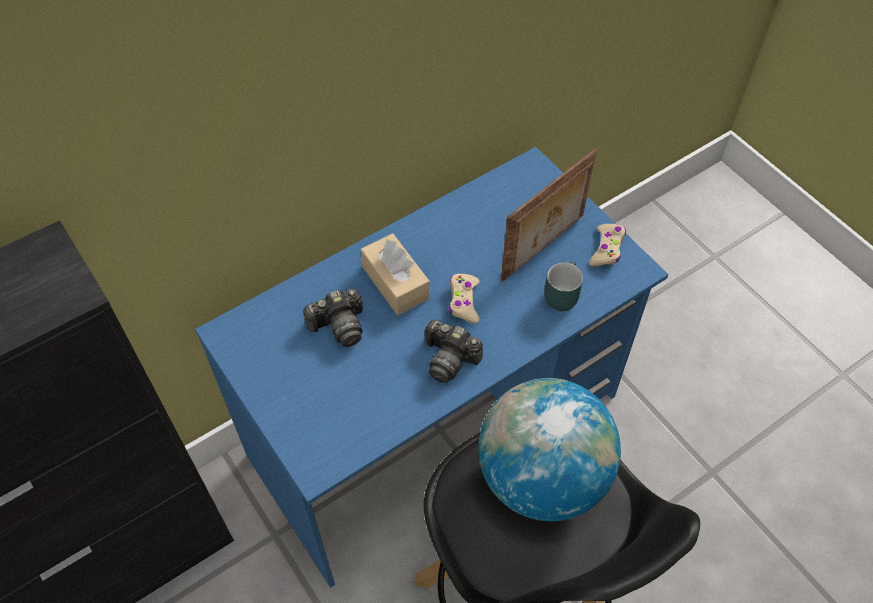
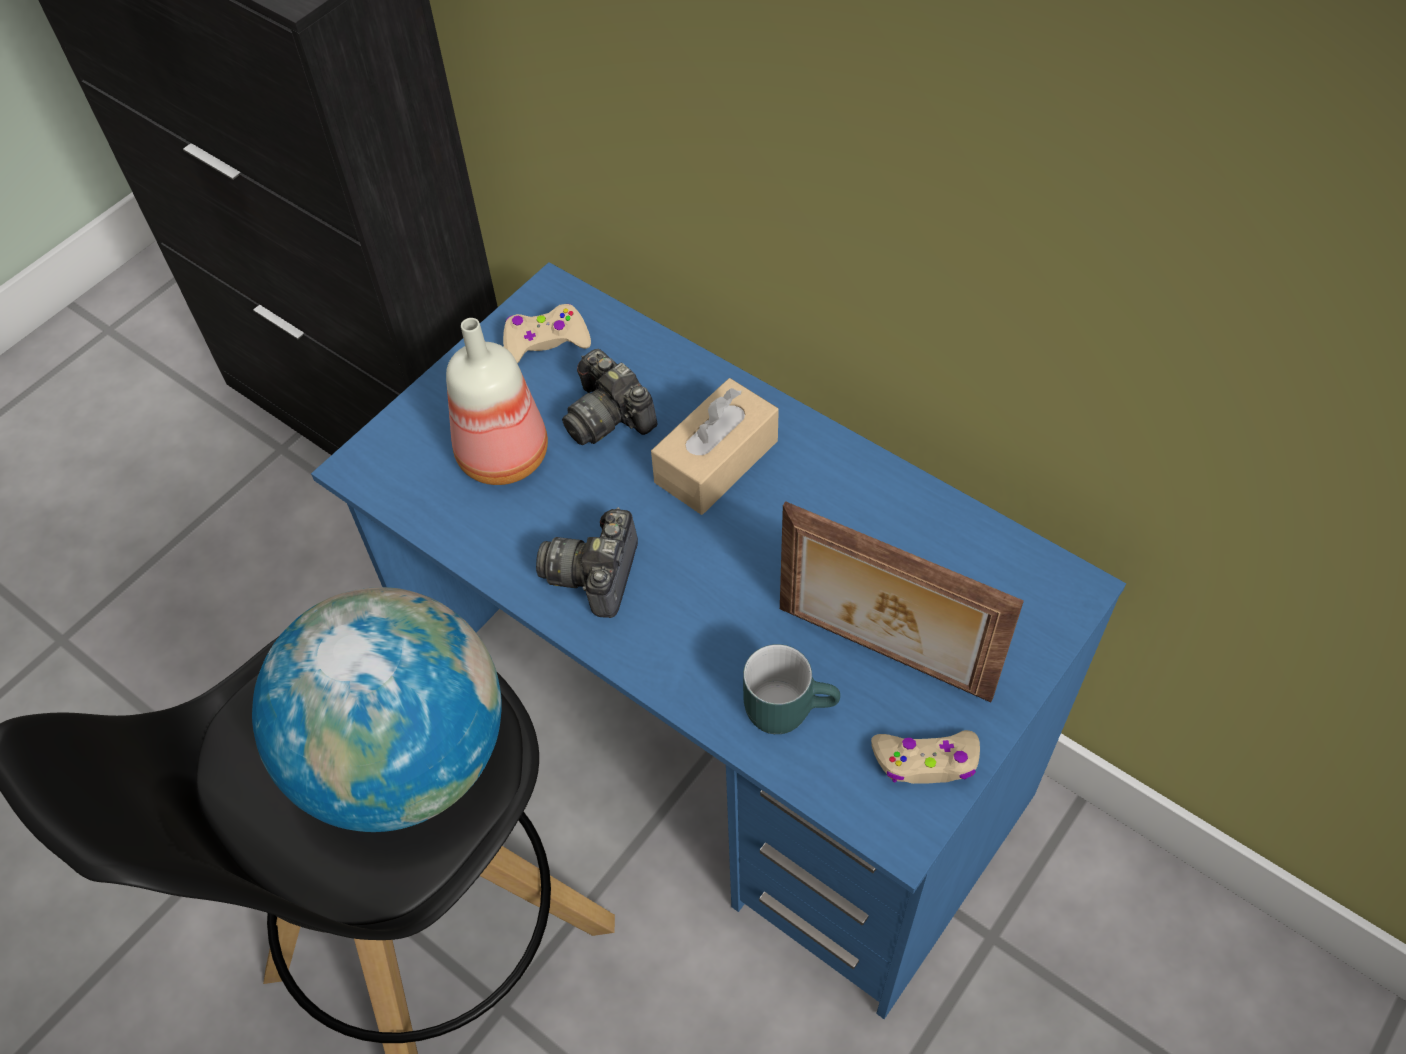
camera: 75 degrees right, 0 degrees up
(344, 385) = (506, 455): none -> bottle
(464, 301) = (714, 564): beige game controller -> beige game controller (545, 342)

